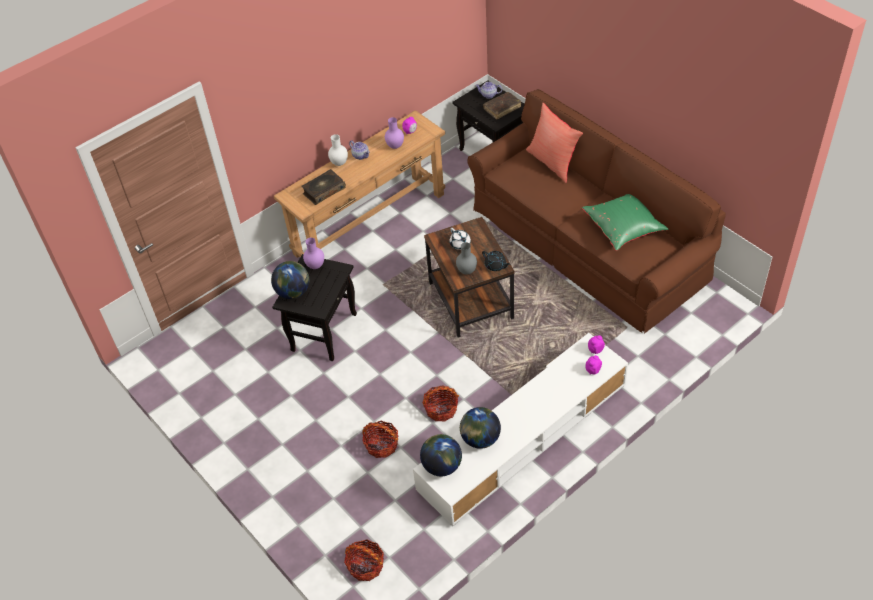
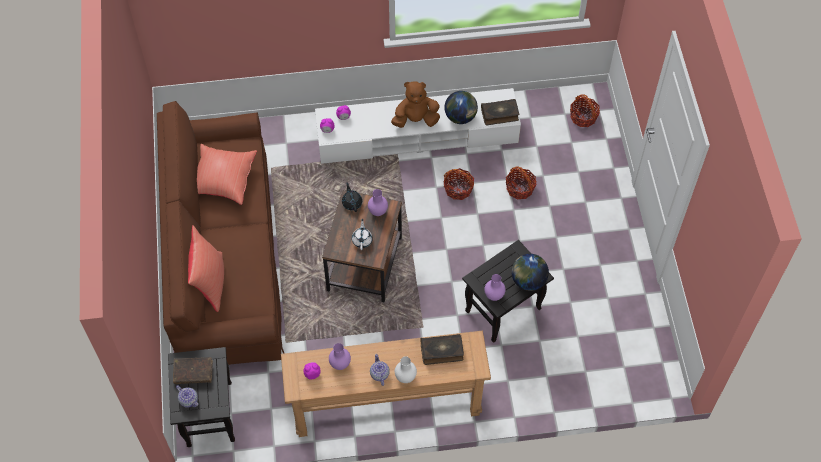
camera: 150 degrees left, 10 degrees up
(442, 466) = (499, 115): globe -> book
(467, 271) = (377, 212): grey vase -> purple vase
(522, 409) = (415, 120): none -> brown plush toy
(623, 228) = (223, 180): green pillow -> red pillow

